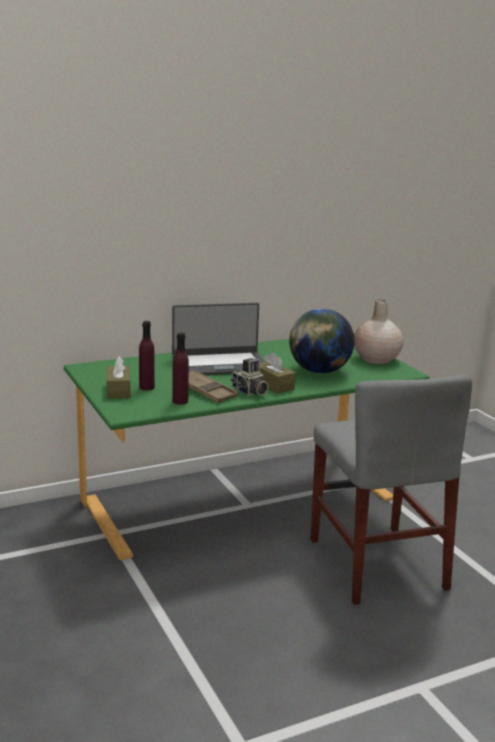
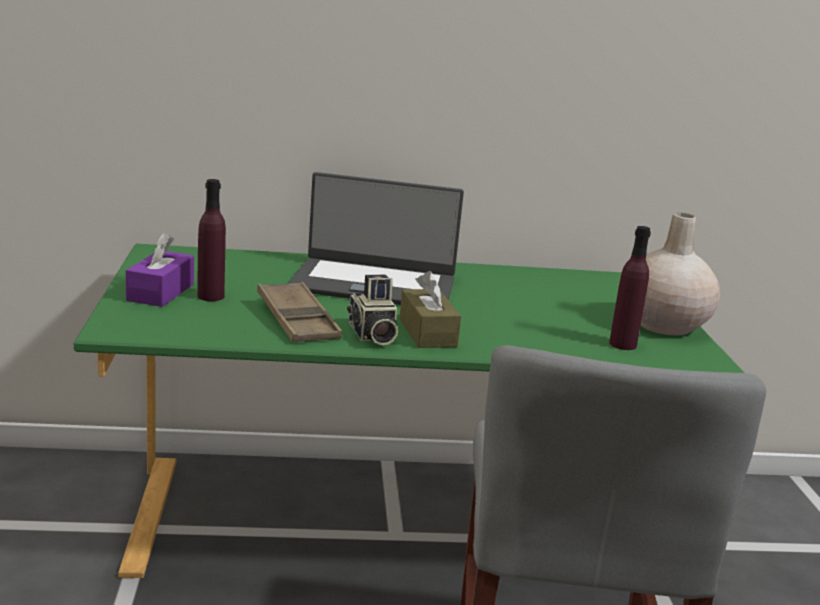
camera: 20 degrees right, 0 degrees up
(118, 390) = (160, 292): brown tissue box -> purple tissue box
(180, 401) = (234, 327): purple bottle -> purple bottle (622, 344)
(319, 371) = (535, 326): globe -> none

